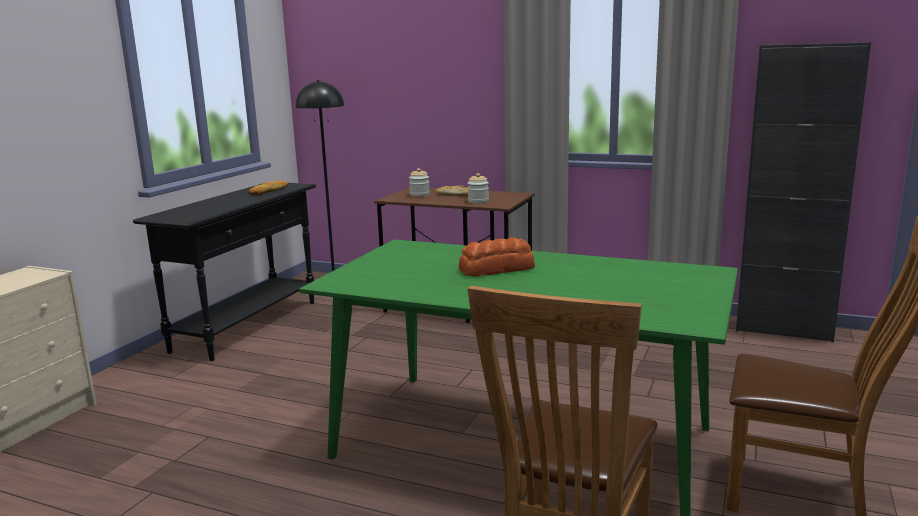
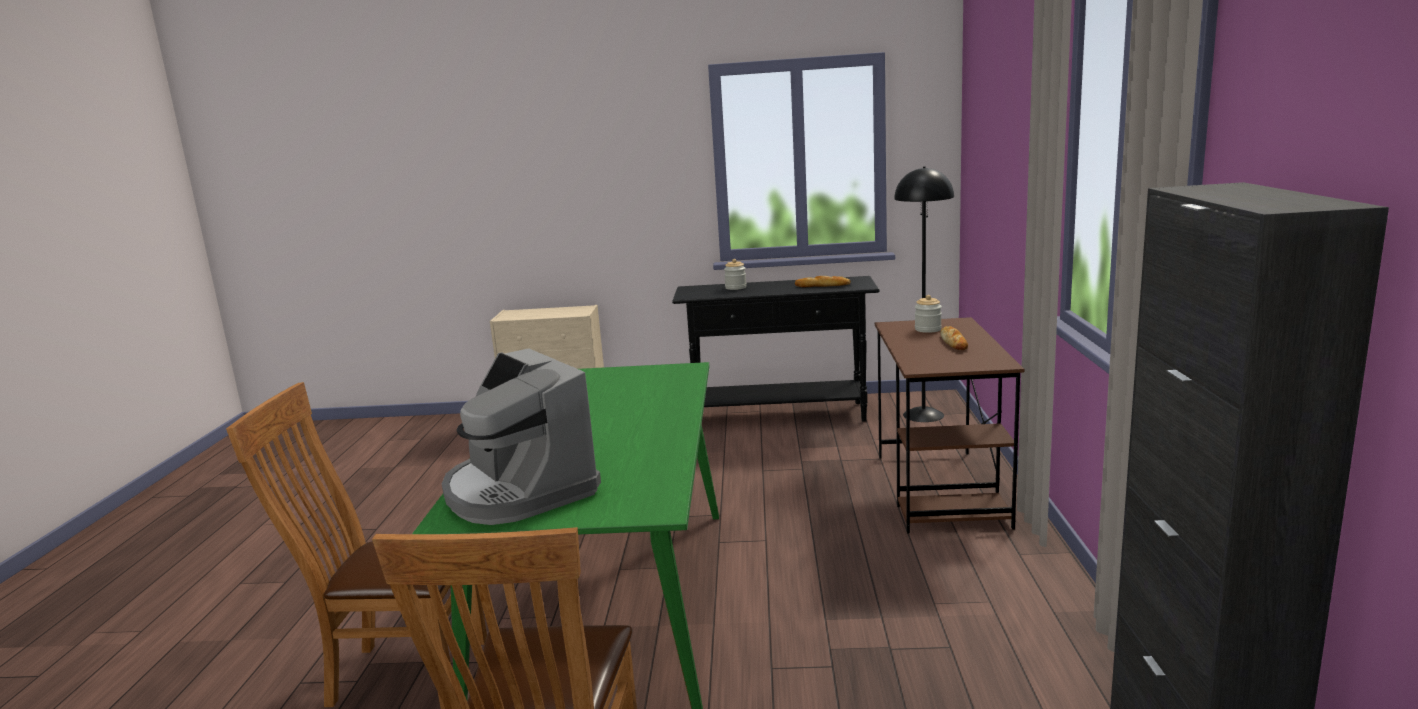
camera: 70 degrees right, 0 degrees up
(478, 201) = (926, 356): jar -> jar (735, 287)
(497, 269) = (618, 415): bread -> none
(650, 303) = (519, 491): none -> coffee machine

